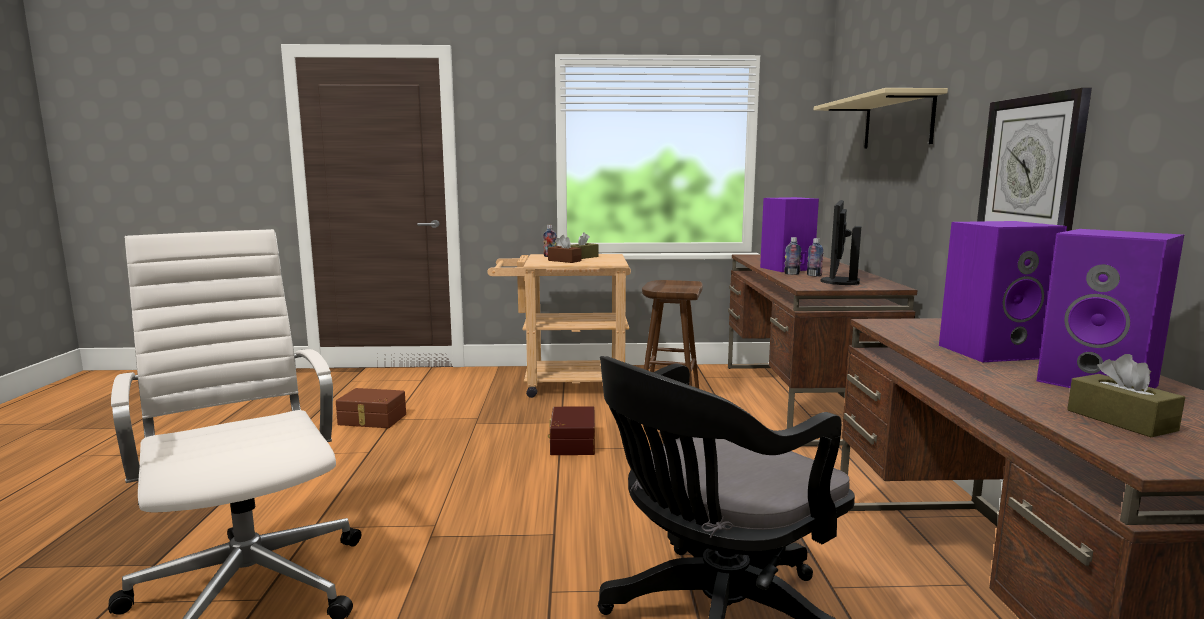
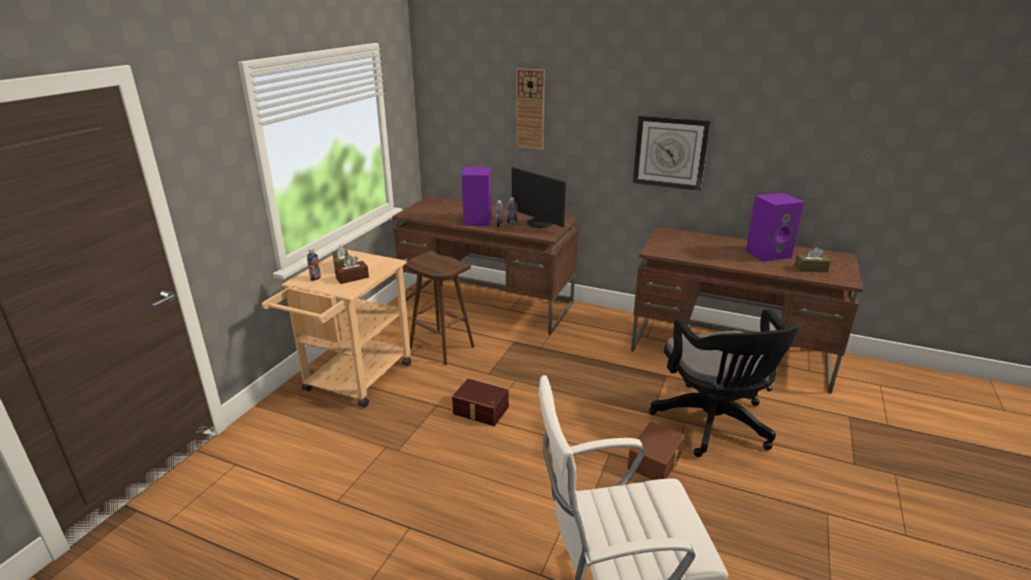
camera: 65 degrees left, 15 degrees up
(372, 420) = (324, 517): brown storage box -> brown storage box (656, 461)
(897, 122) = (530, 109): beige shelf -> wall clock
(992, 351) = (717, 251): purple speaker -> none

